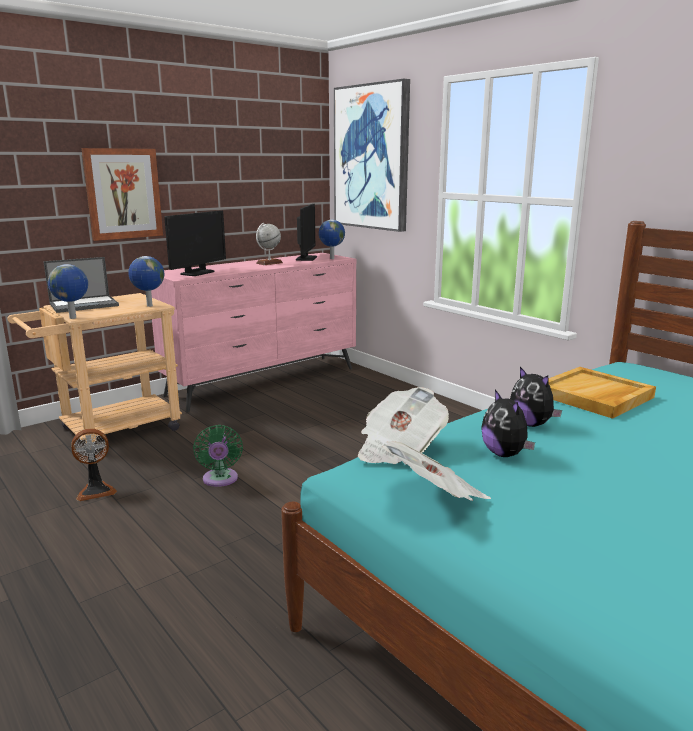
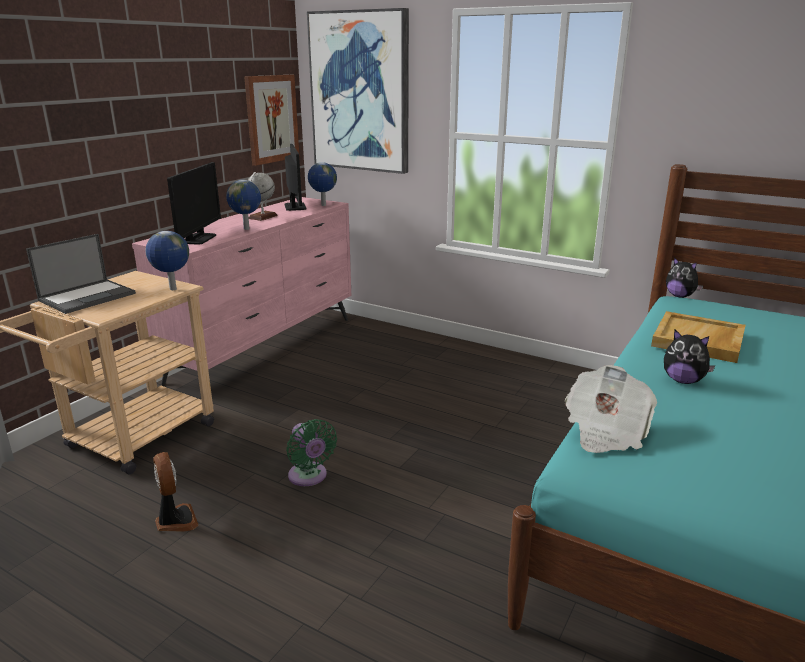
camera: 20 degrees left, 5 degrees up
(73, 318) = (97, 319): globe -> globe (247, 229)
(96, 491) = (175, 520): fan -> fan turned 75 degrees counterclockwise
(123, 194) = (97, 150): picture -> picture (271, 119)
(435, 497) = (694, 480): newspaper -> none
(505, 454) = (698, 419): plush toy -> plush toy (680, 296)

